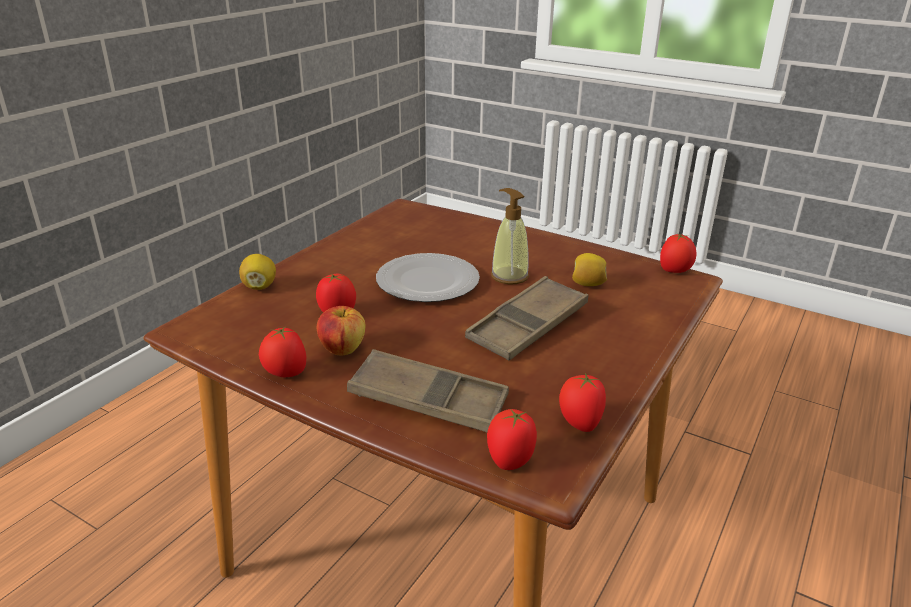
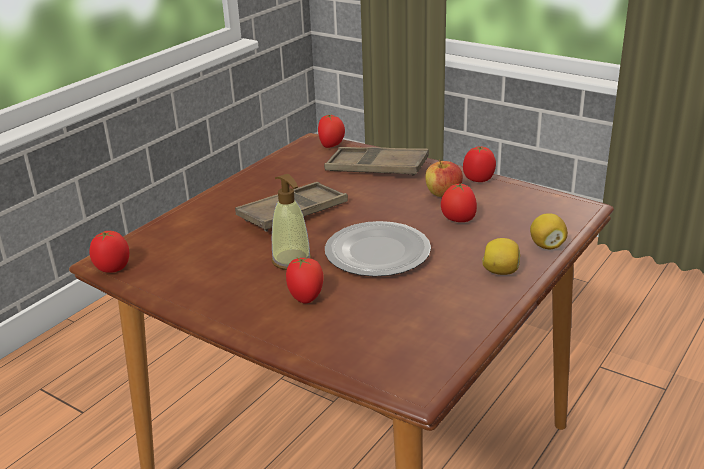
camera: 175 degrees left, 0 degrees up
(579, 423) = (285, 160): tomato -> tomato (306, 298)
(587, 284) = (216, 252): lemon -> lemon (501, 271)

